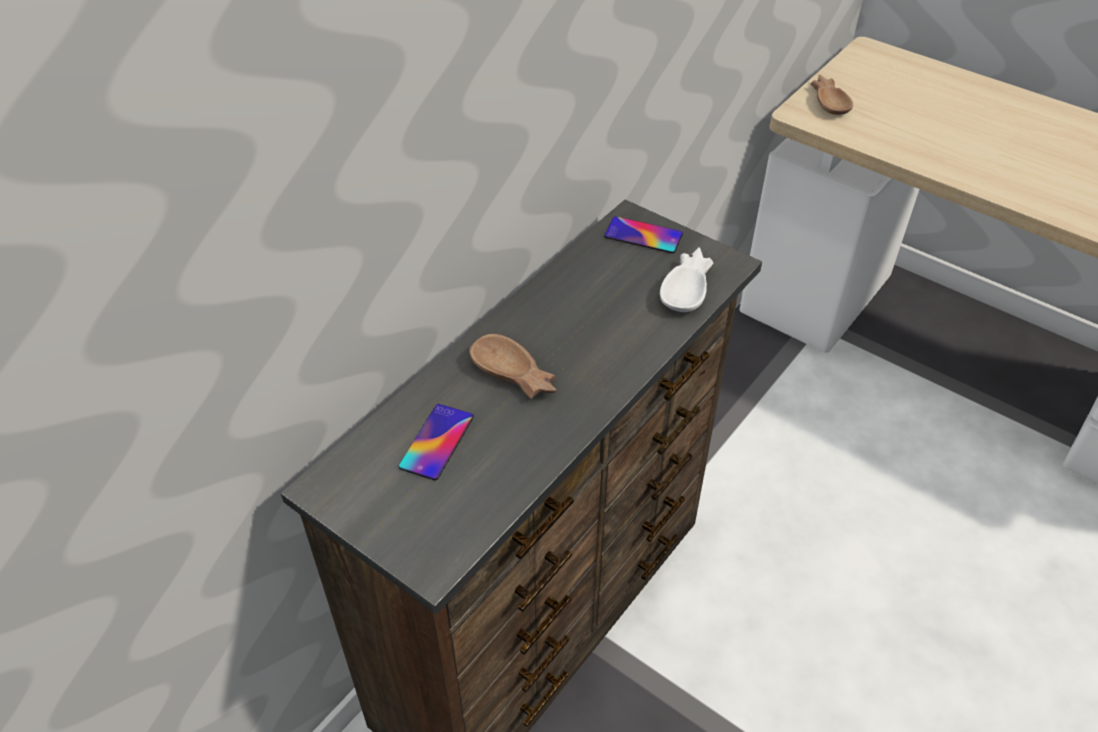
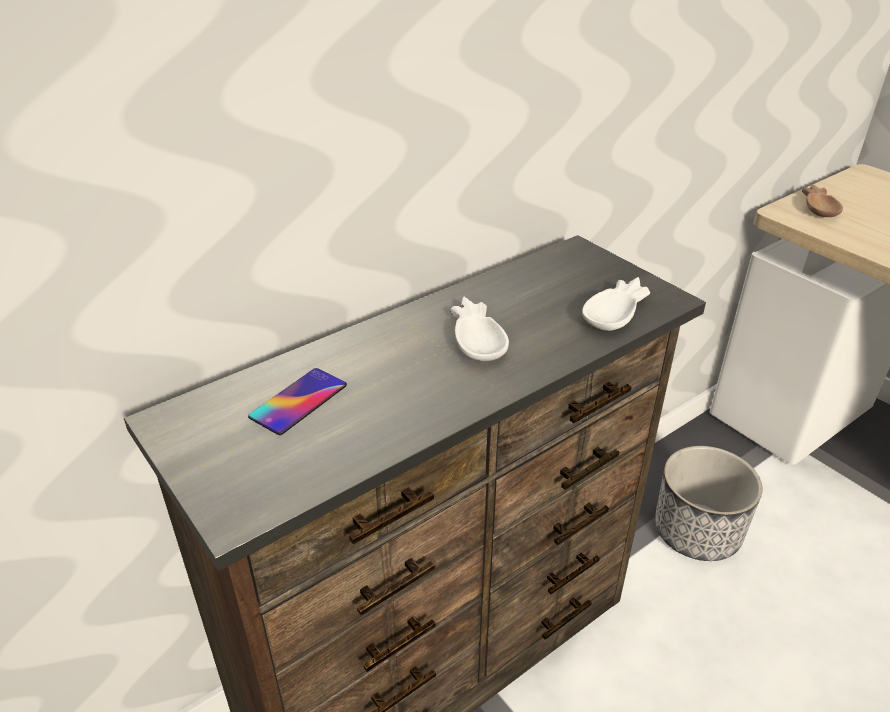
camera: 15 degrees right, 10 degrees down
(513, 376) = (404, 358): brown bowl -> none
(572, 339) = (478, 337): none -> white bowl
(643, 235) = (585, 264): phone -> none
(751, 439) = (697, 531): none -> planter

